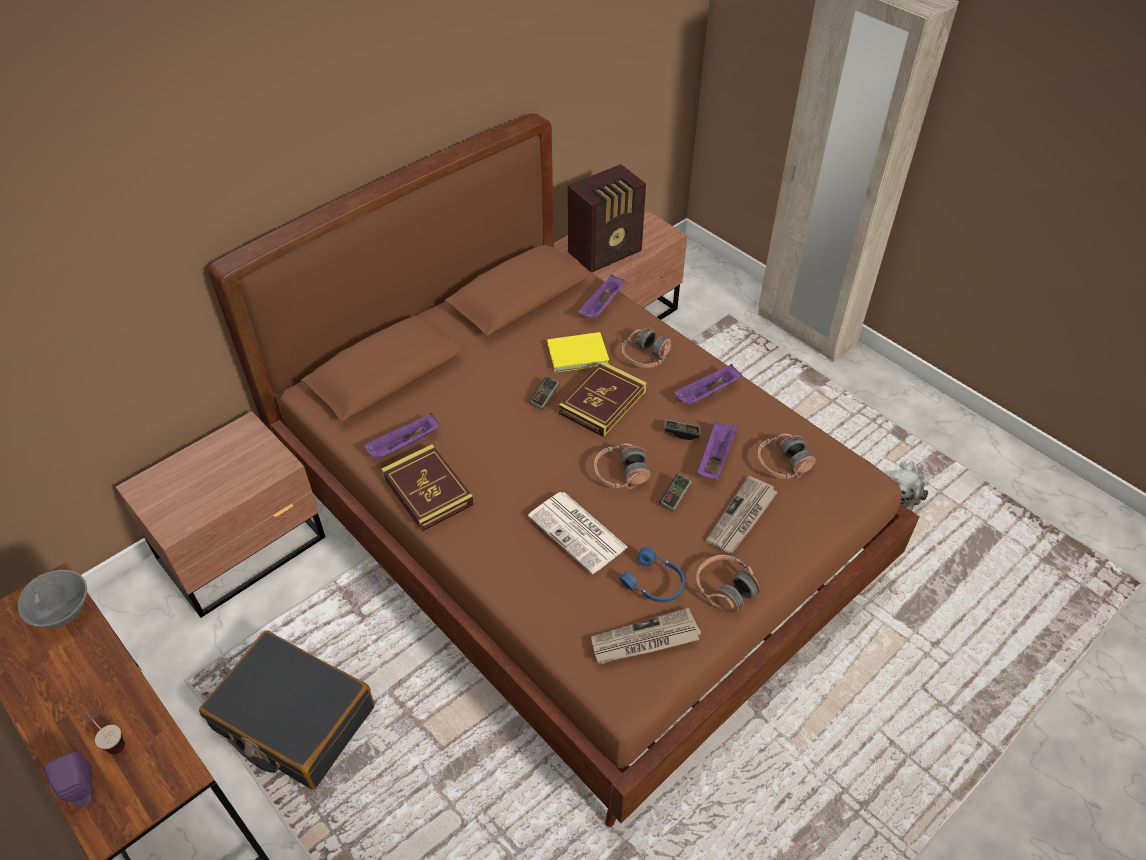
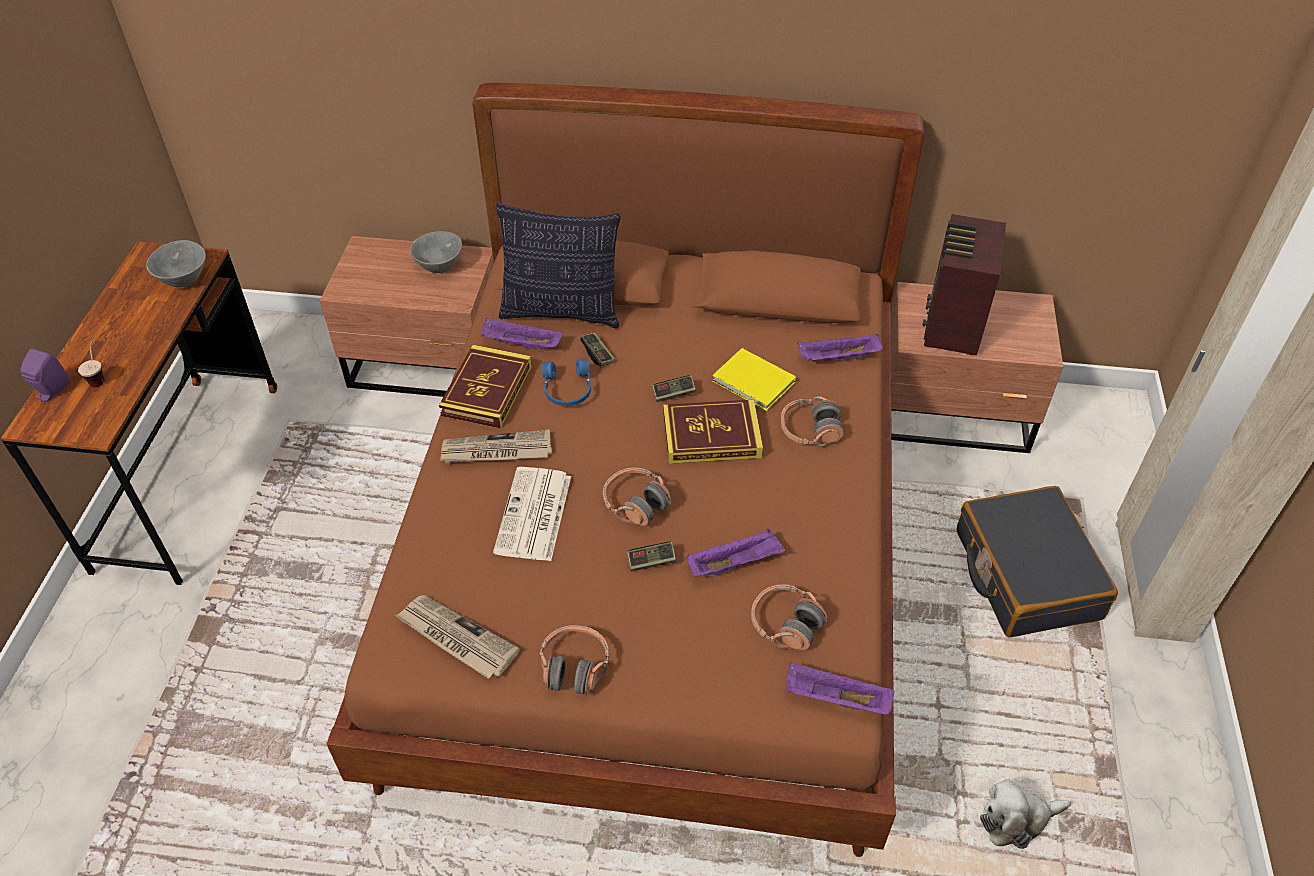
camera: 50 degrees right, 0 degrees up
(226, 453) = (438, 265): none -> grey bowl
(293, 719) = (307, 505): black suitcase -> black suitcase (1025, 574)
(399, 405) = (562, 312): none -> pillow
(607, 252) = (951, 326): radio -> radio turned 90 degrees clockwise
(654, 583) = (526, 606): blue headphones -> blue headphones (567, 389)
(681, 433) = (738, 517): game controller -> game controller (597, 354)
(707, 394) = (813, 506): purple tray -> purple tray (834, 699)
(742, 517) = (678, 630): newspaper -> newspaper (496, 451)

